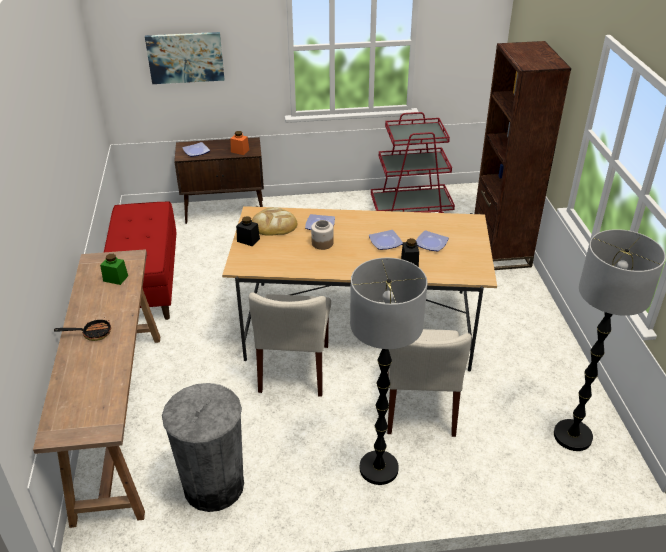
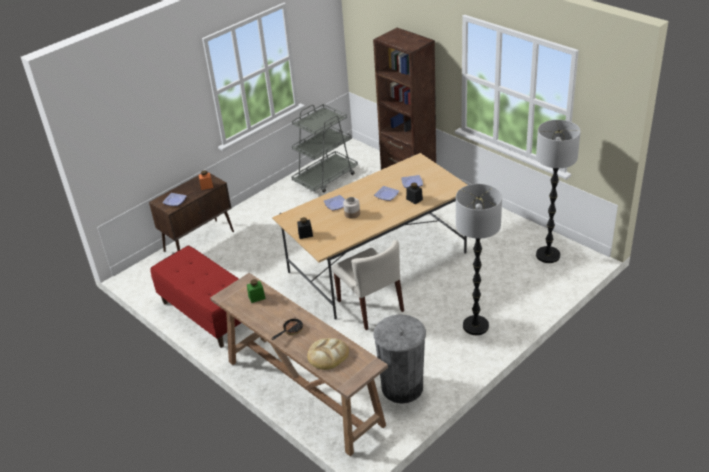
camera: 35 degrees left, 0 degrees up
(185, 57) = (145, 130): picture -> none
(274, 225) = (308, 218): bread -> bread (327, 355)
(411, 209) = (325, 178): red cart -> grey cart
(420, 406) = (461, 285): beige chair -> none

